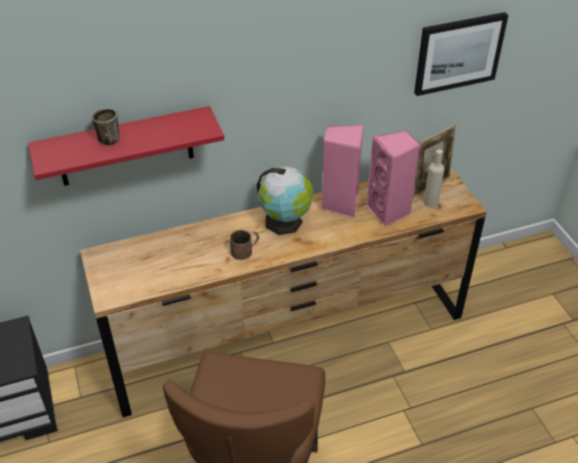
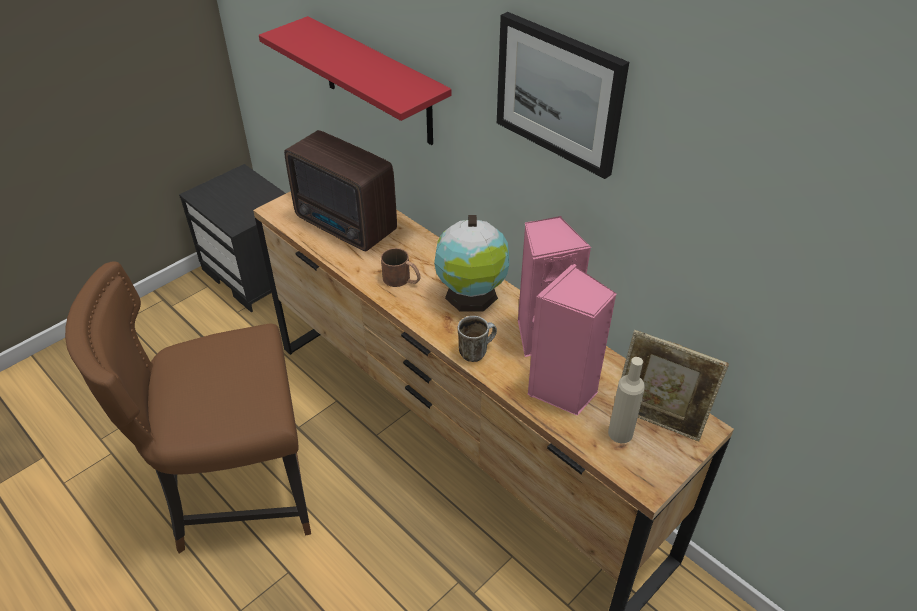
camera: 65 degrees right, 0 degrees up
(108, 137) = (343, 50): mug -> mug (476, 351)
(163, 262) = (346, 227): none -> radio
(458, 53) = (795, 257): picture -> picture (559, 93)

